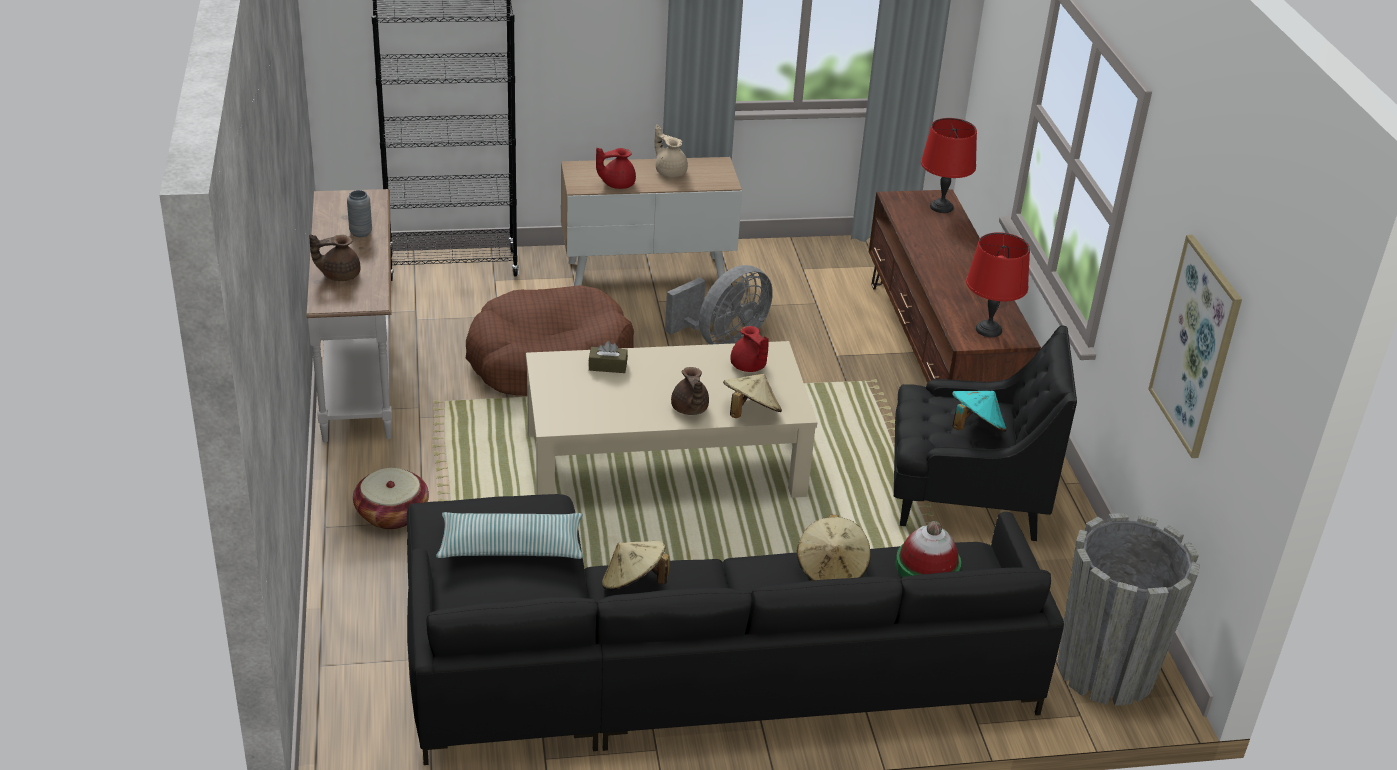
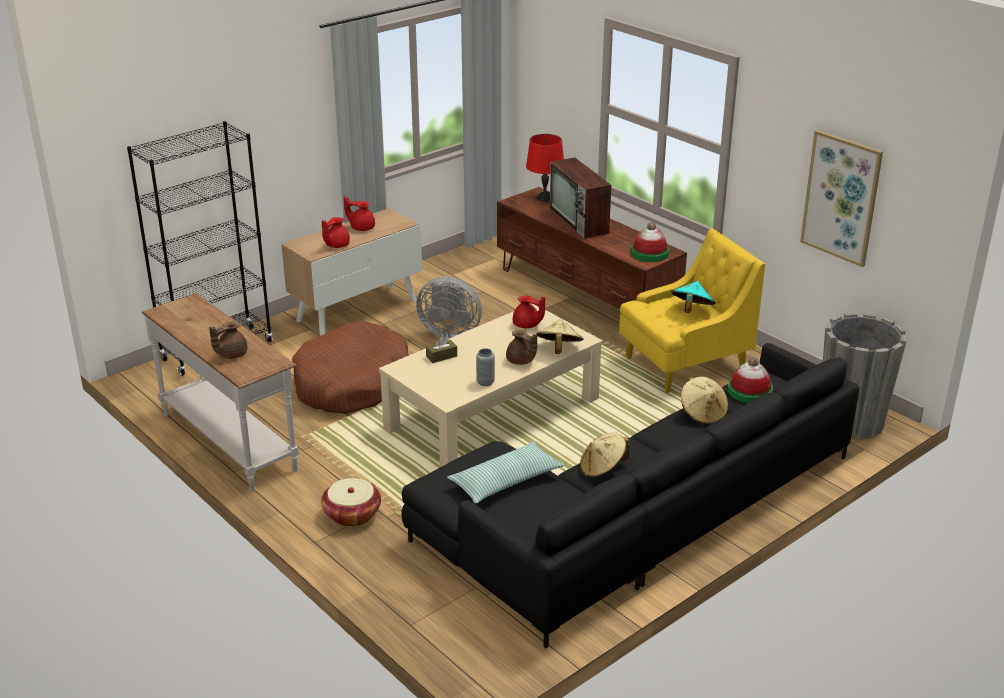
camera: 30 degrees left, 5 degrees down
(361, 233) = (212, 325): grey vase -> grey vase (485, 382)
(670, 171) = (361, 227): beige teapot -> red teapot
(722, 341) = (449, 332): grey fan -> grey fan turned 90 degrees clockwise
(949, 254) = (580, 221): none -> television
(964, 498) = (684, 365): black armchair -> yellow armchair
(988, 330) = (649, 253): red table lamp -> hat

